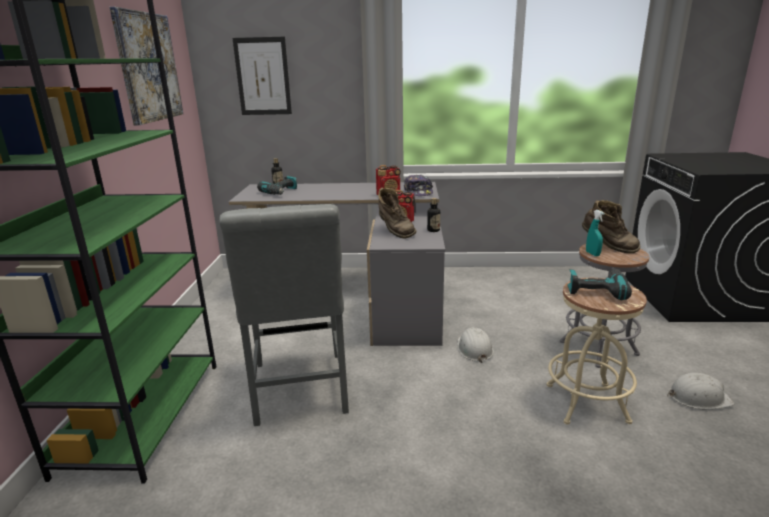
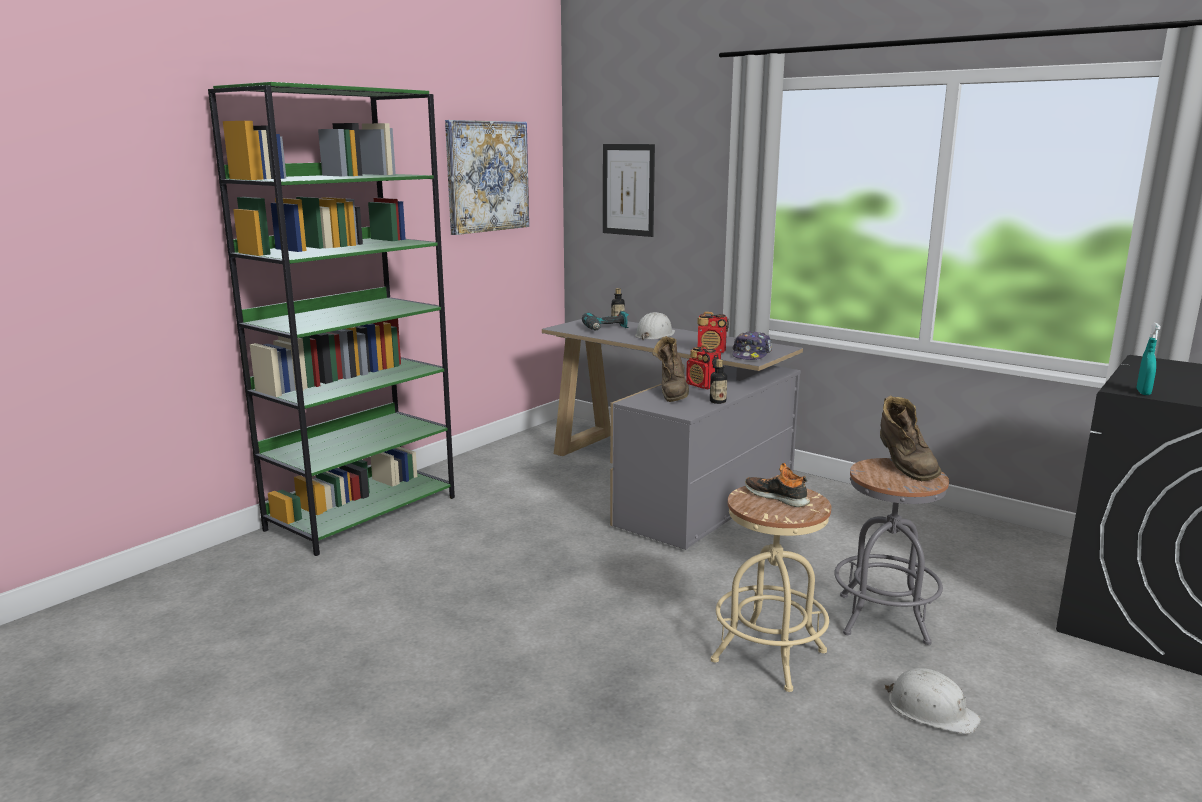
camera: 35 degrees right, 5 degrees down
(299, 391) = (496, 539): grey chair -> none
(474, 349) = (720, 566): white hard hat -> white hard hat (655, 335)
(592, 254) = (864, 468): turquoise spray bottle -> turquoise spray bottle (1143, 392)
(596, 289) = (777, 497): power drill -> shoe

